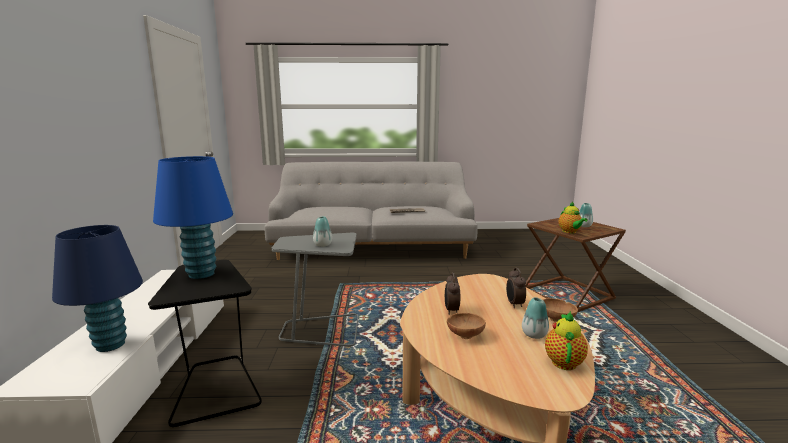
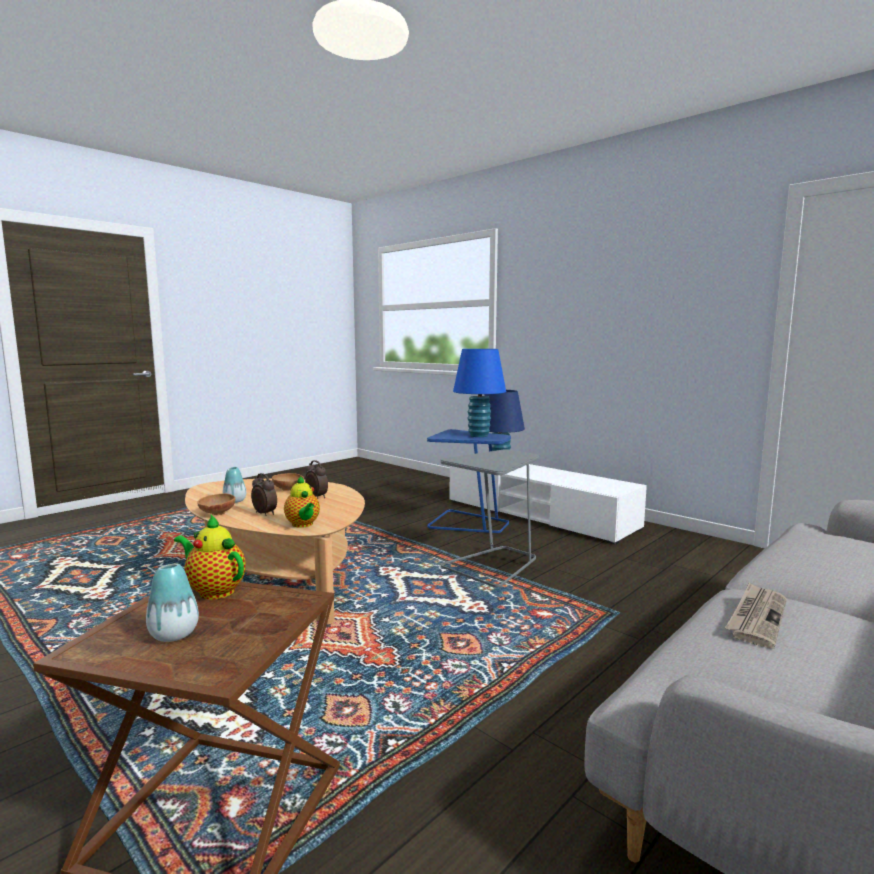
camera: 135 degrees right, 5 degrees down
(216, 388) = (468, 523): black side table -> blue side table
(323, 245) = (480, 457): vase -> none
(563, 361) = (208, 495): teapot -> teapot (303, 525)

